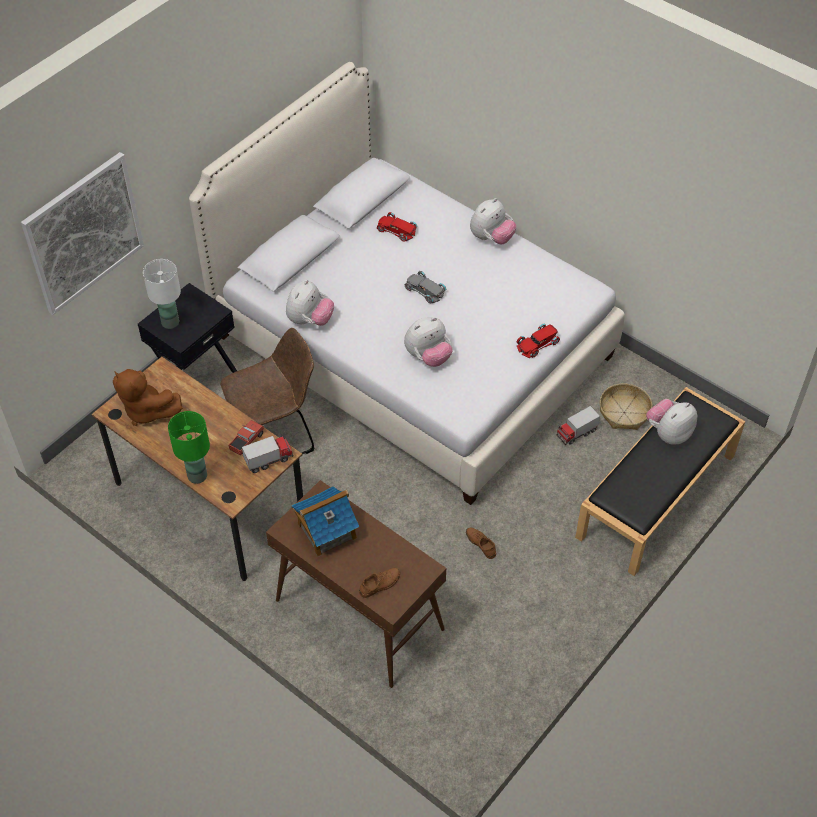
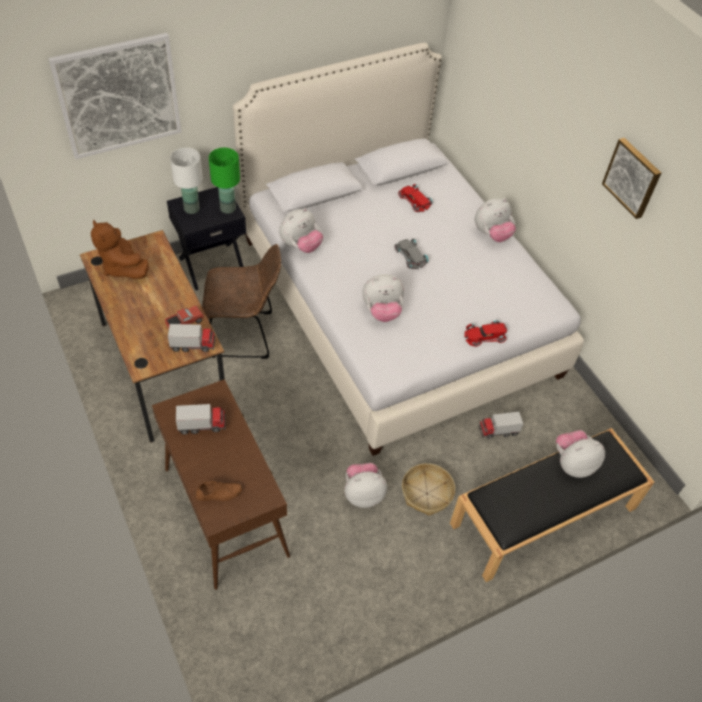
camera: 20 degrees right, 0 degrees up
(197, 475) = (128, 335): green table lamp -> green table lamp (228, 208)
(326, 531) = (202, 425): toy house -> toy truck
(481, 544) = (363, 494): brown shoe -> plush toy
(624, 412) = (550, 430): basket -> basket (426, 493)
(628, 146) = (633, 177): none -> picture

